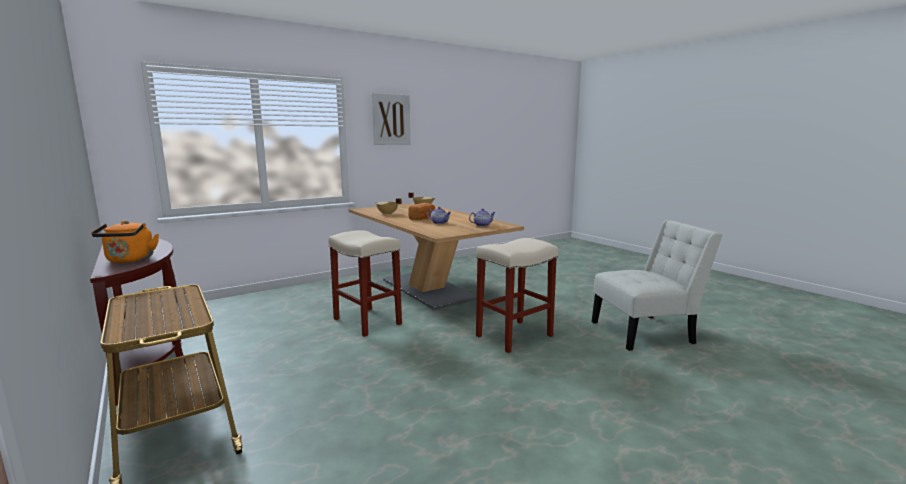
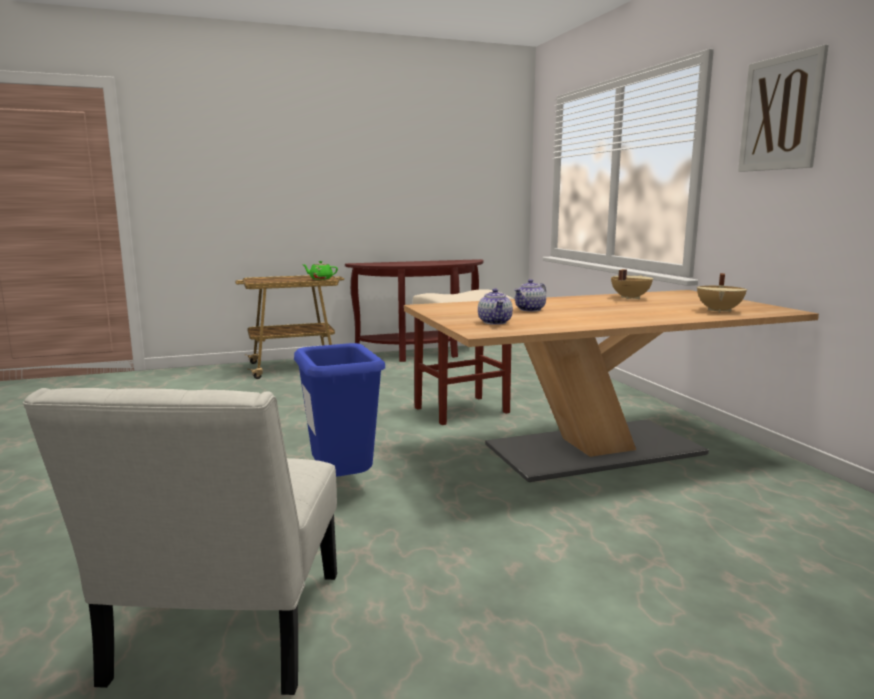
camera: 105 degrees right, 0 degrees up
(130, 260) = (386, 263): orange kettle -> none
(178, 292) = (320, 278): none -> green teapot
(423, 218) = (577, 306): bread -> none
(514, 336) = (342, 485): beige stool -> blue trash can

